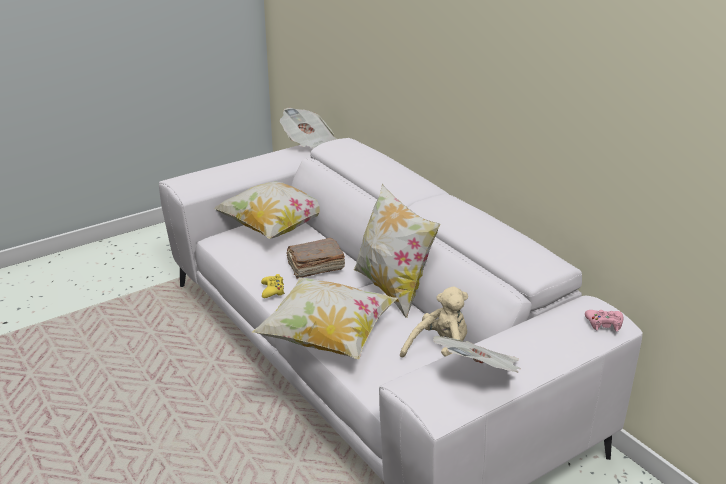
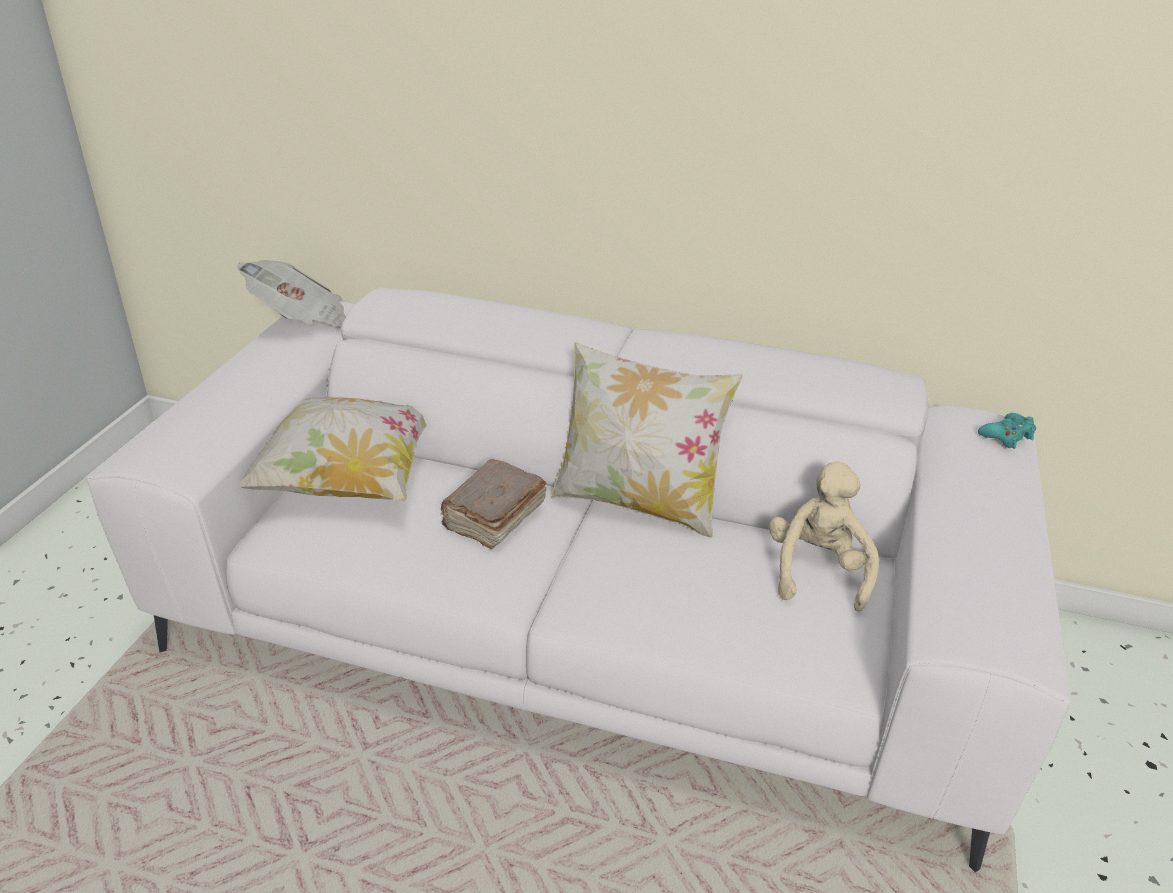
camera: 40 degrees left, 5 degrees up
(273, 290) = (477, 587): yellow game controller -> none
(327, 338) = (651, 623): pillow -> none
(479, 373) = (998, 573): newspaper -> none
(604, 324) = (1007, 436): pink game controller -> turquoise game controller

